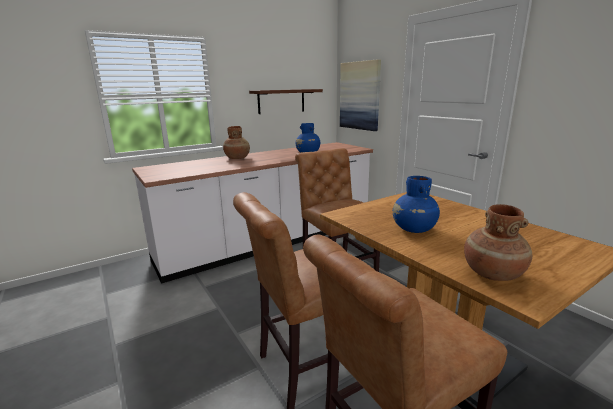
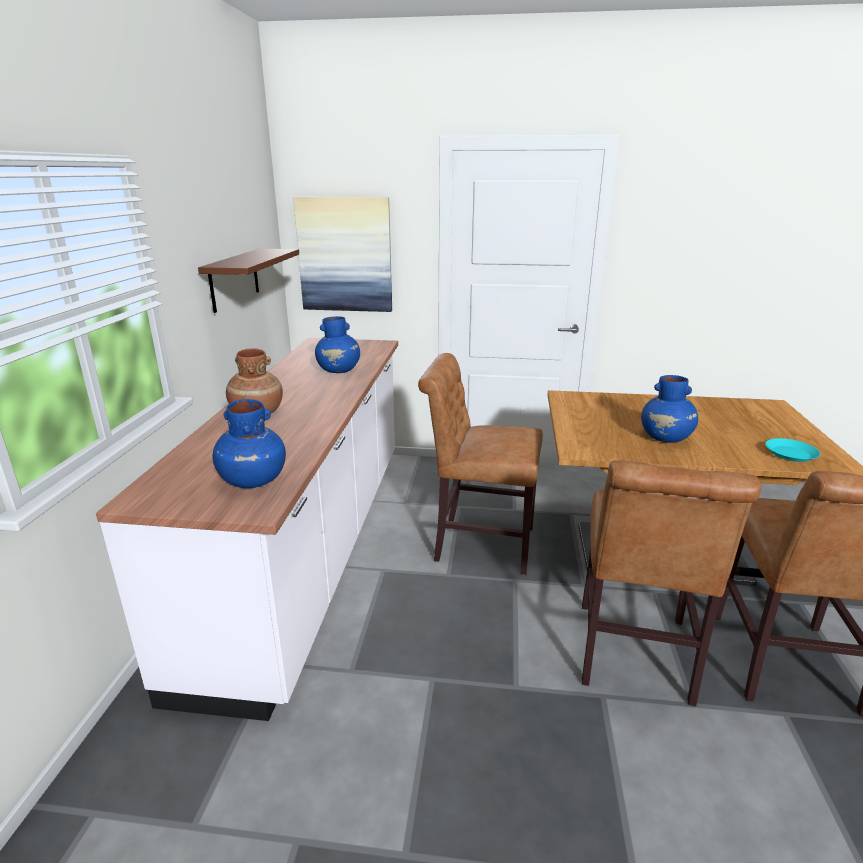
camera: 50 degrees left, 5 degrees up
(177, 172) = (252, 480): none -> blue vase
(492, 273) = (790, 454): brown vase -> turquoise plate

